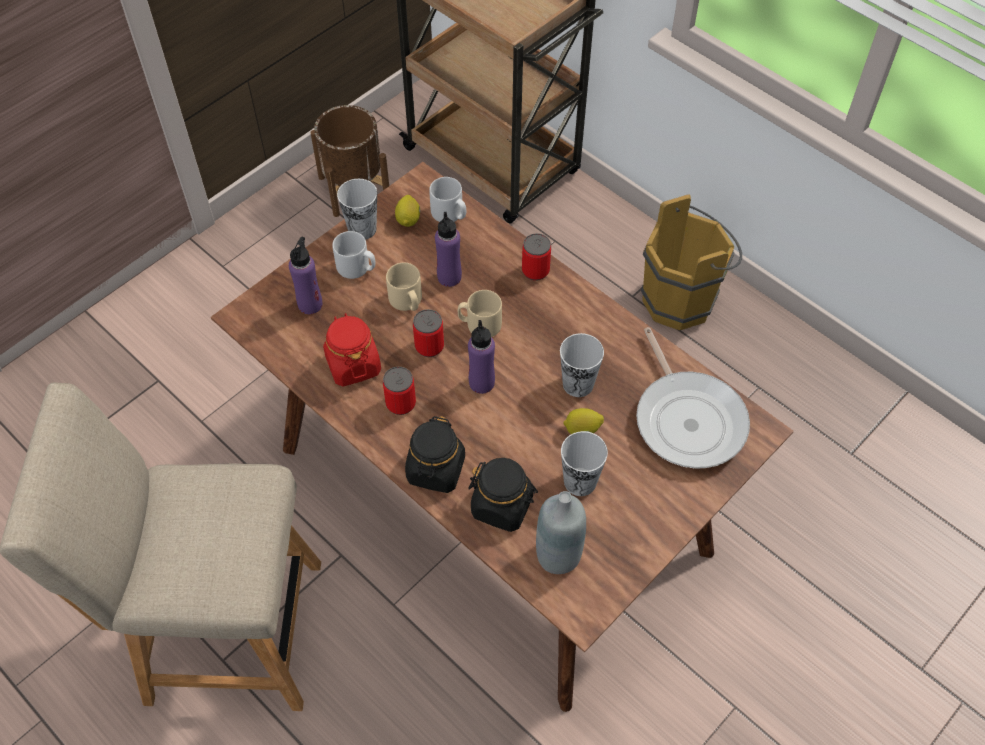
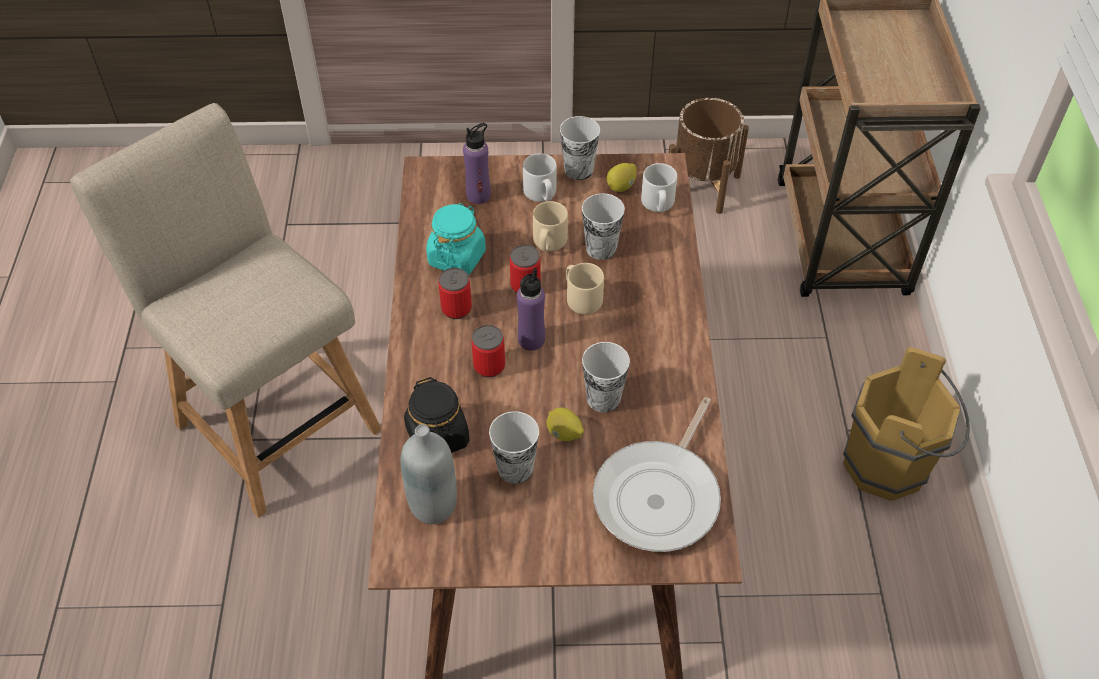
camera: 45 degrees right, 5 degrees down
(353, 365) = (457, 257): red jar -> turquoise jar
(436, 470) = (423, 373): black jar -> none
(449, 277) = (601, 248): purple bottle -> cup
(535, 270) = (674, 292): can -> can (489, 366)

